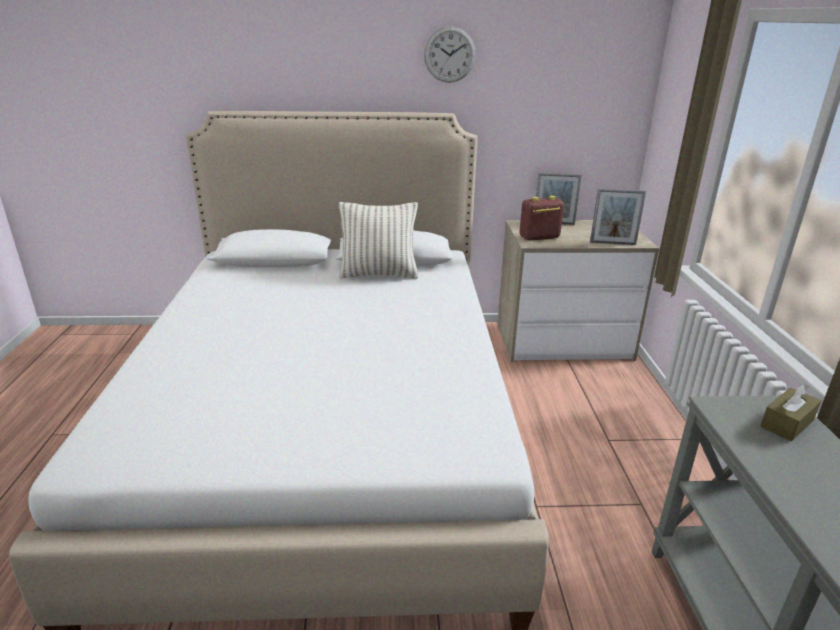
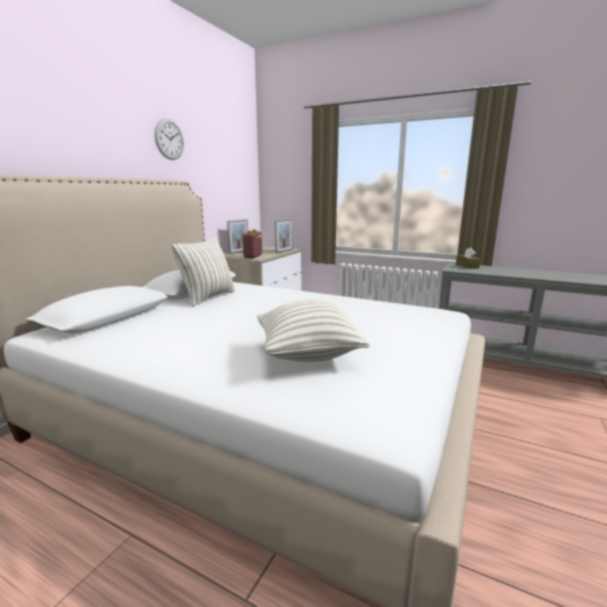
camera: 60 degrees left, 10 degrees down
(232, 376) = (308, 355): none -> pillow

